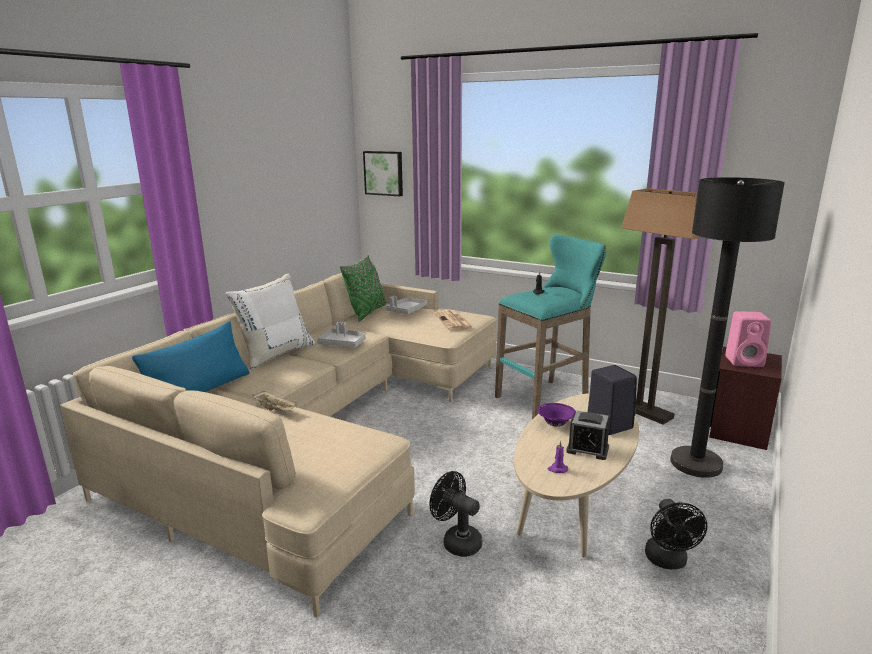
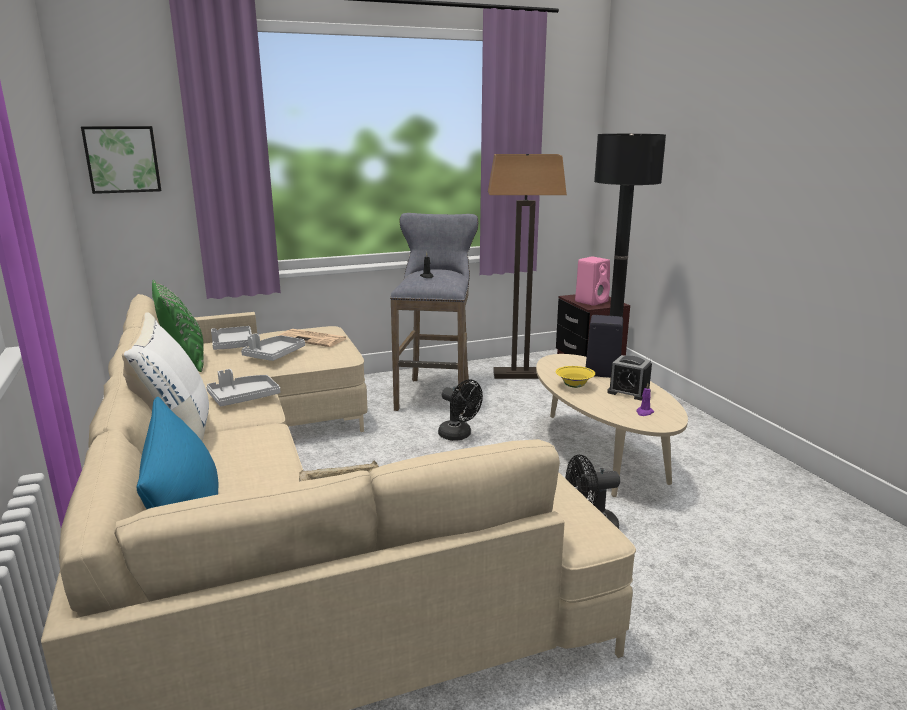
camera: 50 degrees left, 0 degrees up
(410, 324) = (274, 355): none -> grey tray
(546, 397) = (435, 393): turquoise stool -> grey stool
(555, 424) = (574, 386): purple bowl -> yellow bowl
(587, 449) = (628, 392): alarm clock -> alarm clock turned 60 degrees clockwise
(668, 561) = (705, 458): black fan -> black fan (459, 436)

